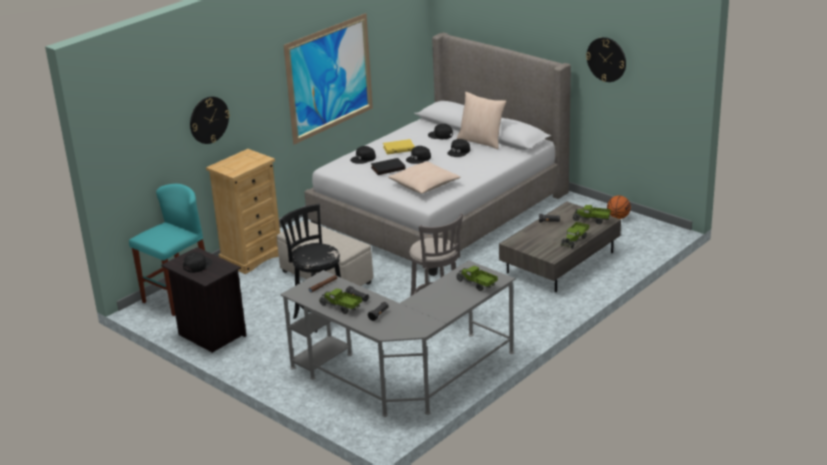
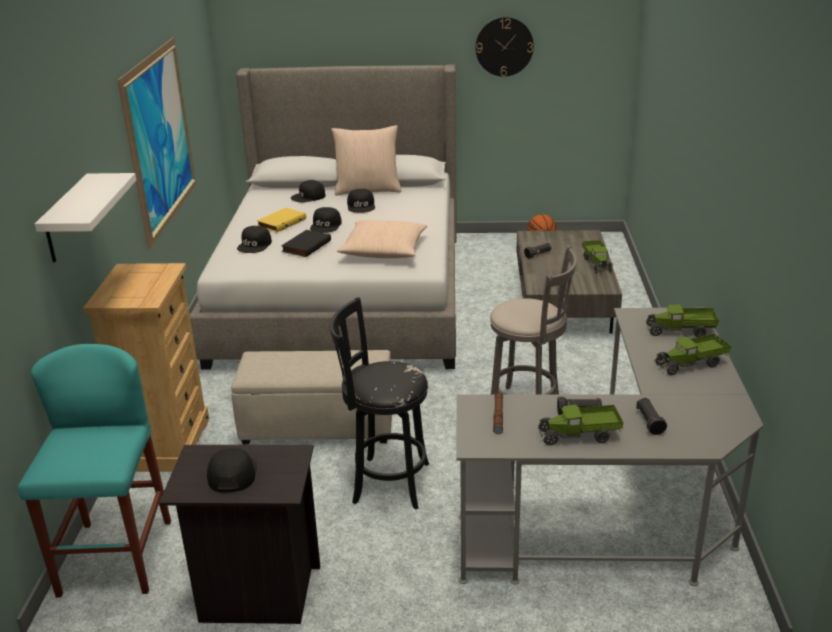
camera: 40 degrees left, 0 degrees up
(209, 120) = (67, 219): wall clock -> white shelf
(591, 220) = (575, 239): toy truck -> toy truck (691, 364)

